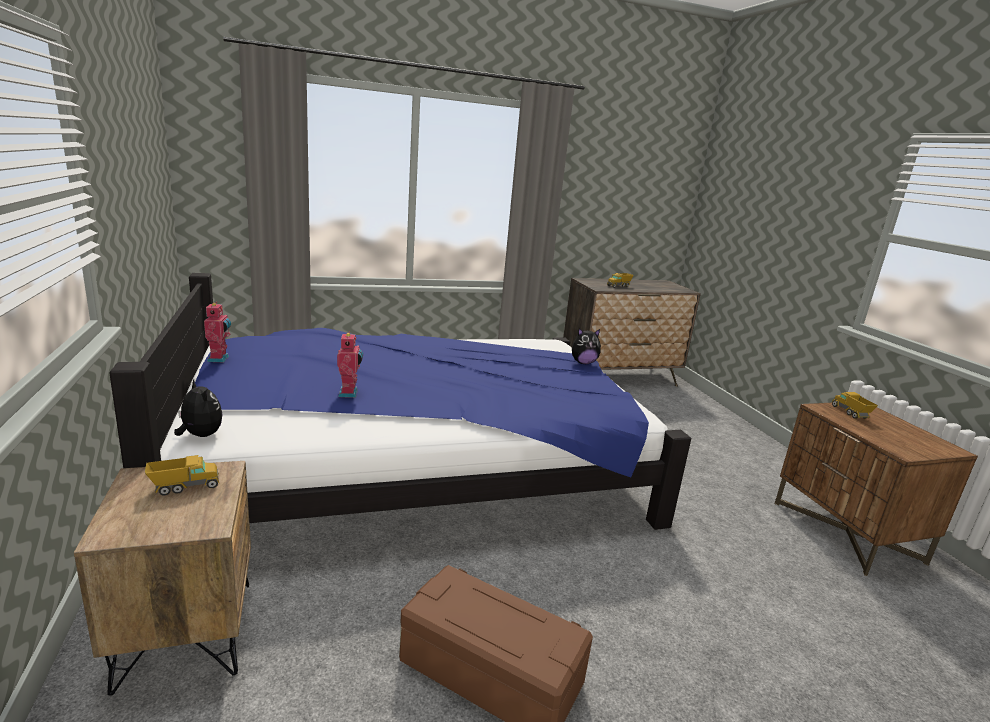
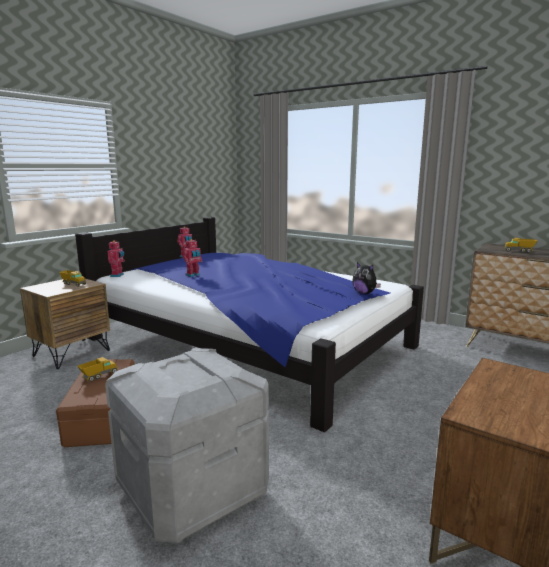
camera: 55 degrees right, 5 degrees down
(200, 435) = (118, 275): plush toy -> toy robot
(720, 656) = (191, 489): none -> grey storage box
(850, 413) = (524, 380): toy truck -> toy truck (98, 376)

